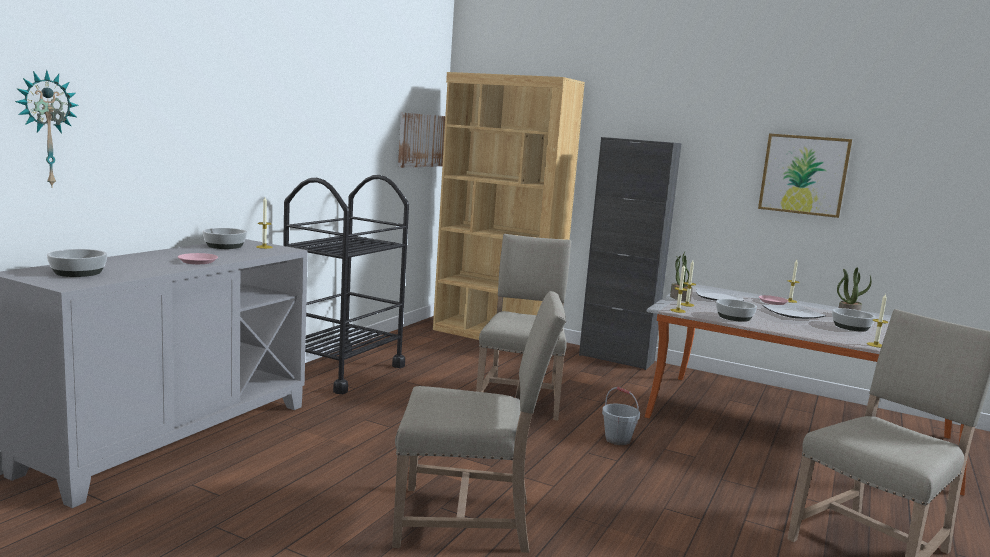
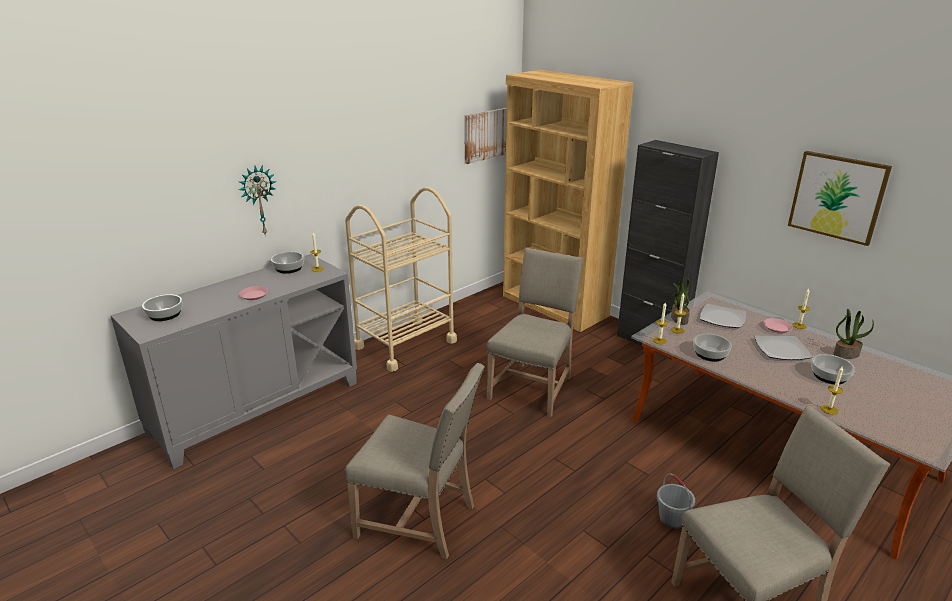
camera: 20 degrees right, 15 degrees up
(46, 129) = (136, 211): wall clock -> wall clock (258, 200)
(342, 371) = (405, 344): black cart -> beige cart
(618, 440) = (590, 446): grey bucket -> grey bucket (672, 520)

